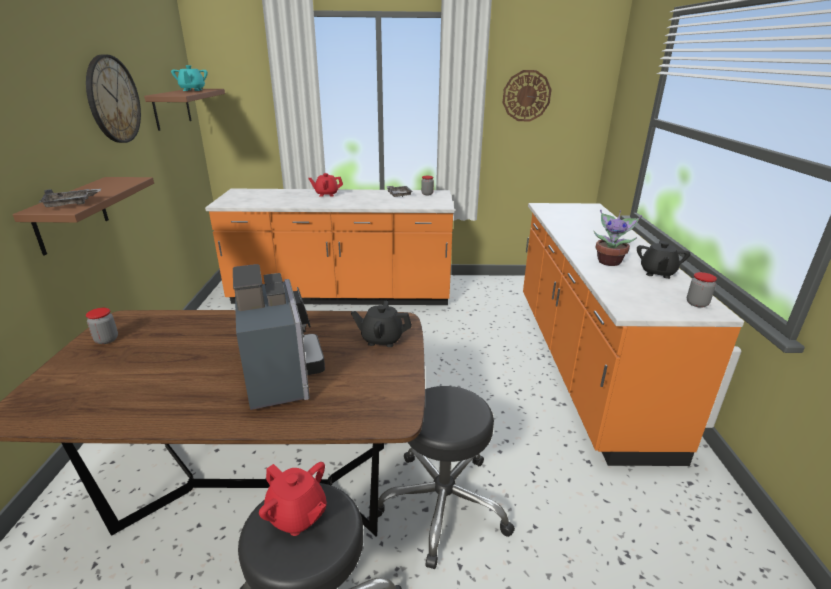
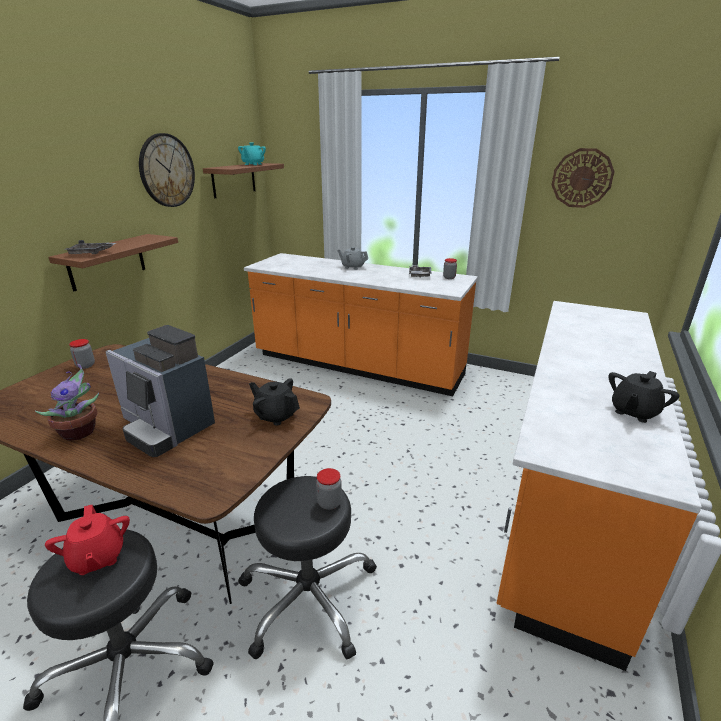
camera: 25 degrees right, 0 degrees up
(283, 375) = (166, 427): coffee machine -> coffee machine turned 120 degrees clockwise
(326, 194) = (352, 267): red teapot -> grey teapot
(609, 261) = (582, 385): potted plant -> potted plant (81, 432)
(697, 303) = (649, 464): jar -> jar (329, 503)

